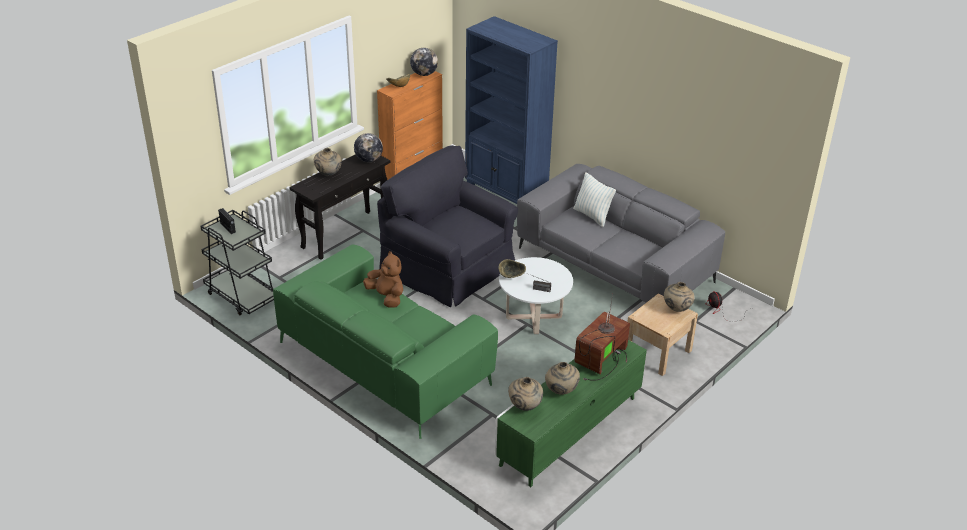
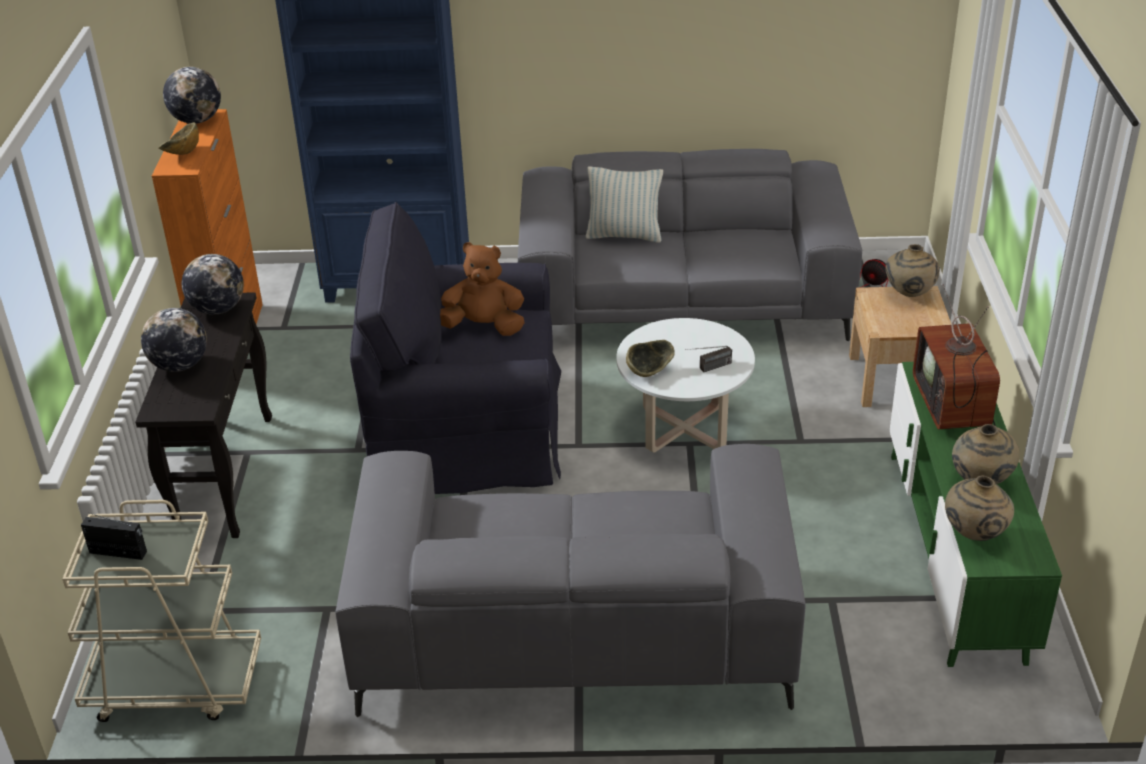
camera: 40 degrees left, 0 degrees up
(242, 296) = (174, 684): black cart -> beige cart
(328, 174) = (179, 365): beige vase -> globe
(384, 362) = (573, 631): green sofa -> grey sofa
(386, 297) = (512, 512): brown plush toy -> brown plush toy (483, 327)

